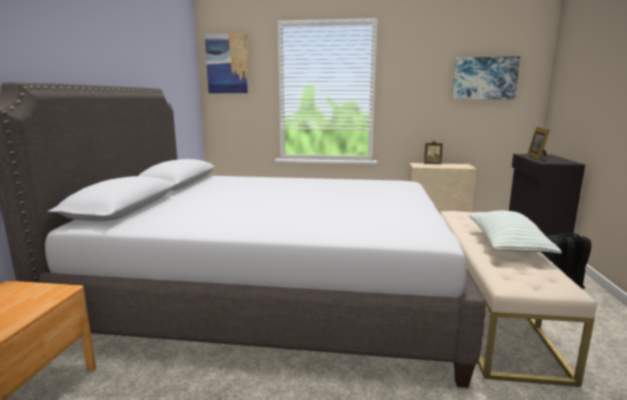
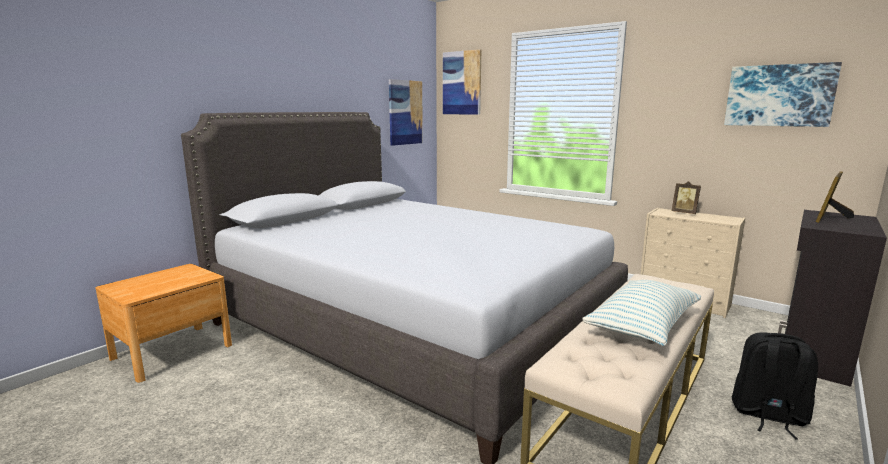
camera: 30 degrees right, 0 degrees up
(180, 91) = (405, 112): none -> picture

